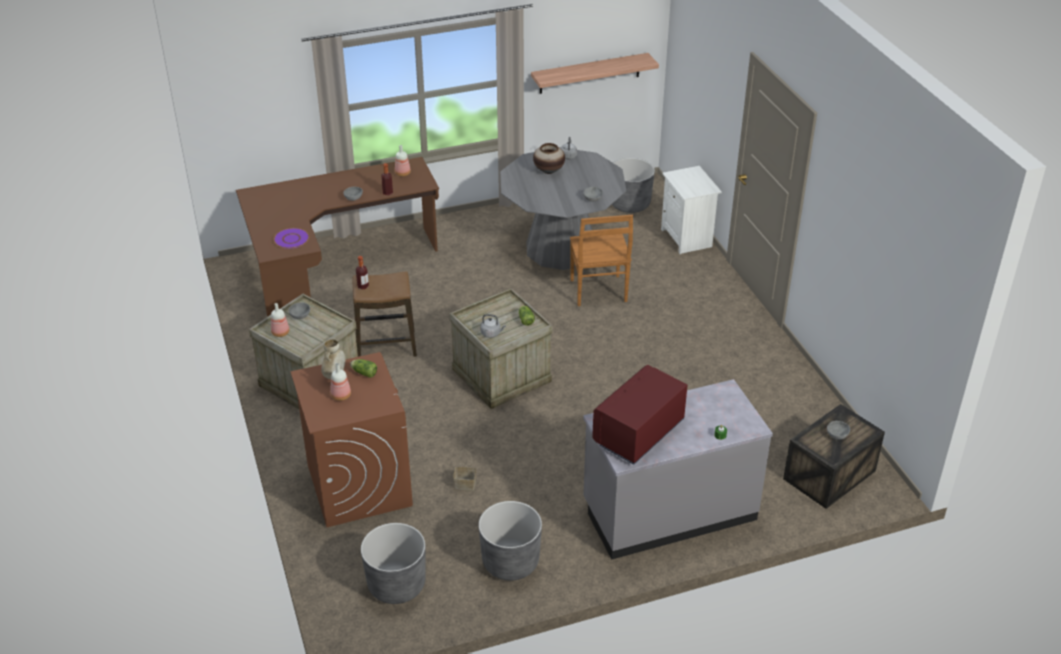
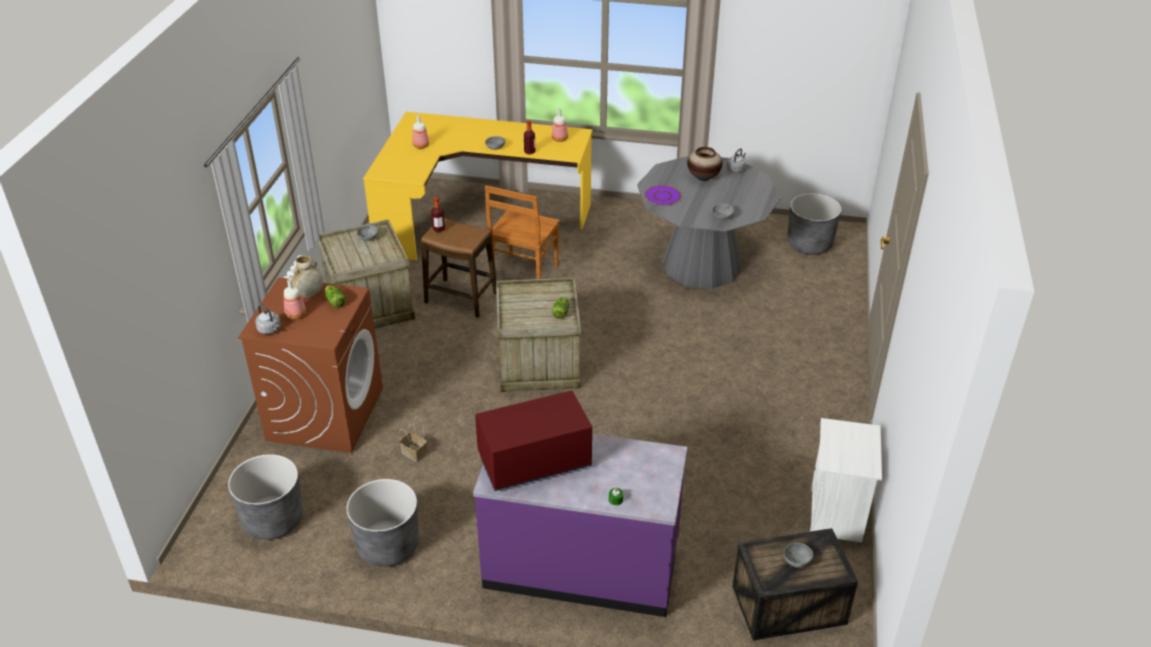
camera: 30 degrees right, 0 degrees up
(280, 332) = (338, 247): bottle -> bottle (421, 145)
(291, 239) = (408, 166): purple plate -> purple plate (662, 196)
(334, 272) = (475, 218): brown desk -> yellow desk
(491, 333) = (517, 314): grey kettle -> grey kettle (270, 330)
(589, 73) = (795, 89): shelf -> none
(598, 292) = (702, 319): brown chair -> brown chair (524, 274)
(668, 511) = (581, 565): grey counter -> purple counter
(687, 238) = (842, 297): white nightstand -> white nightstand (837, 515)

